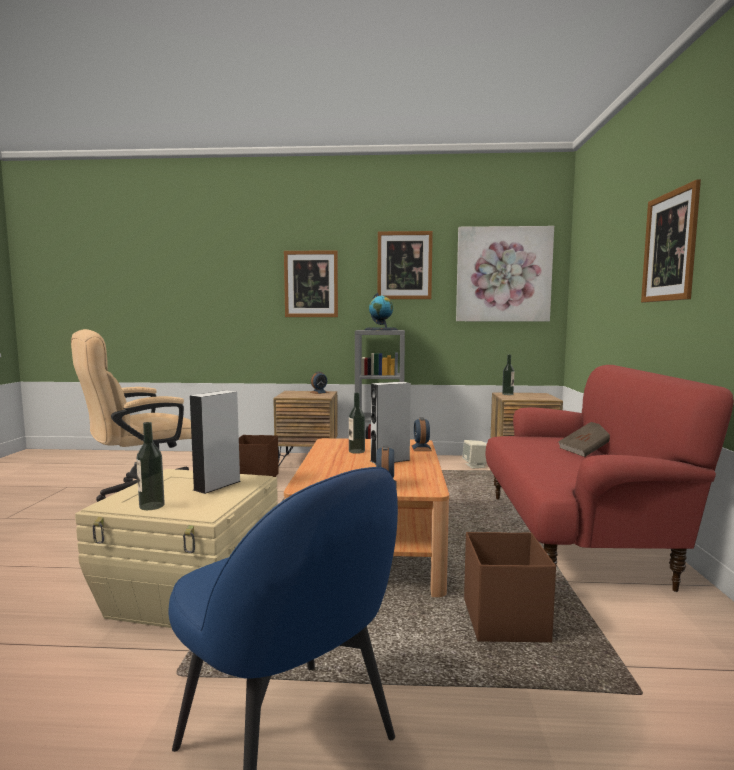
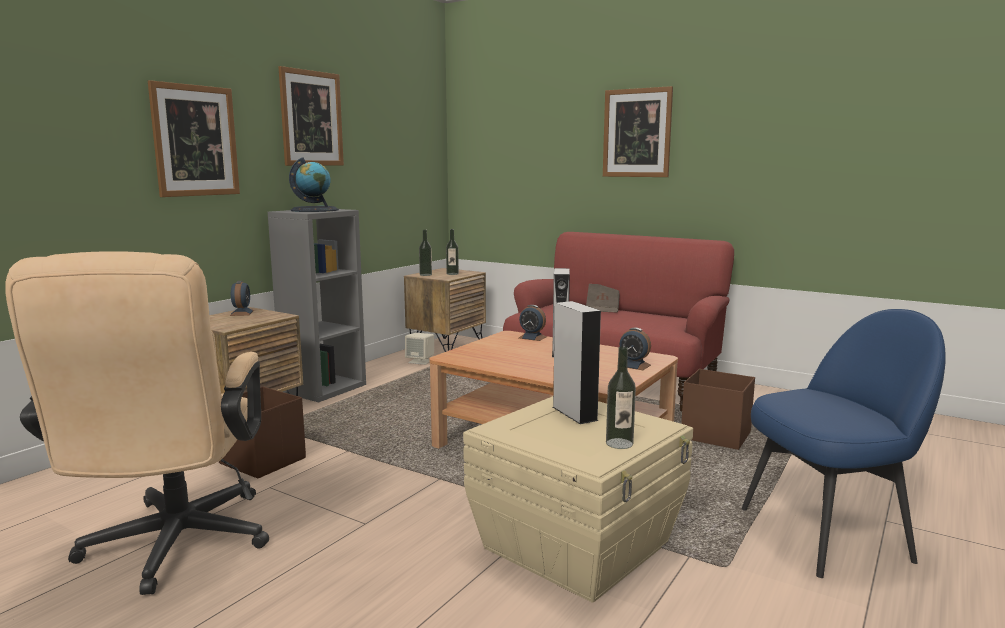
camera: 60 degrees left, 5 degrees up
(356, 451) = (510, 355): bottle -> bottle (452, 274)
(503, 274) = (402, 136): picture -> none

